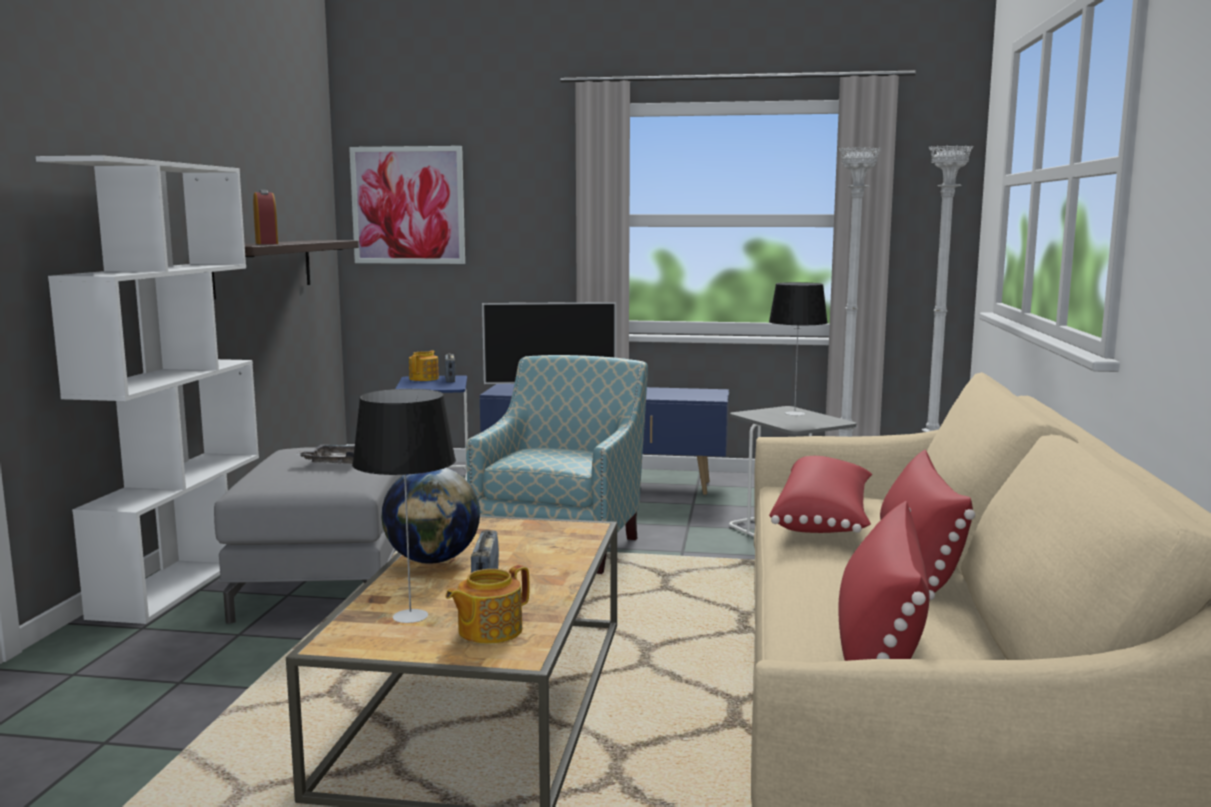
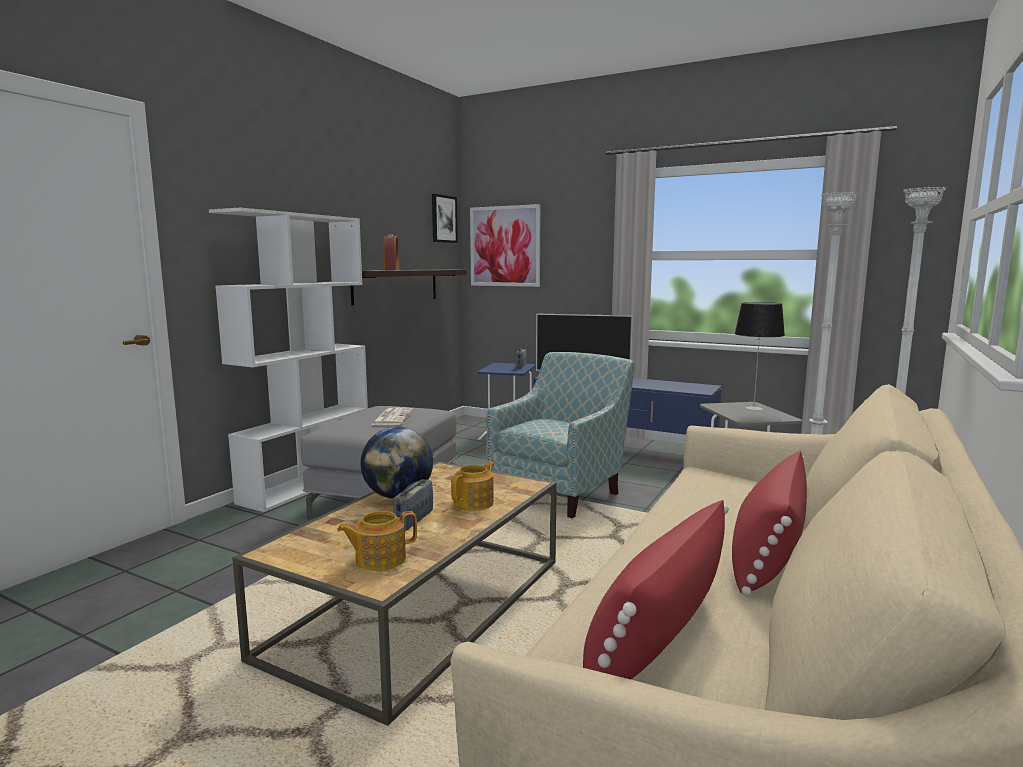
camera: 20 degrees right, 0 degrees up
(314, 164) = (443, 219): none -> picture
(334, 462) = (392, 417): grey tray -> newspaper
(410, 615) = (340, 537): table lamp -> none
(424, 378) = (505, 365): teapot -> teapot (474, 503)
(825, 520) = (711, 502): red pillow -> none

